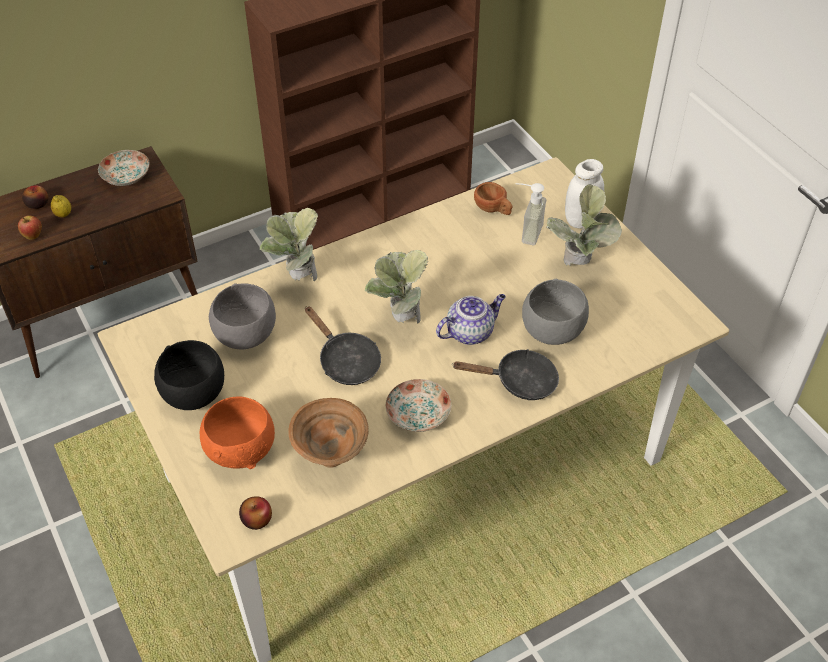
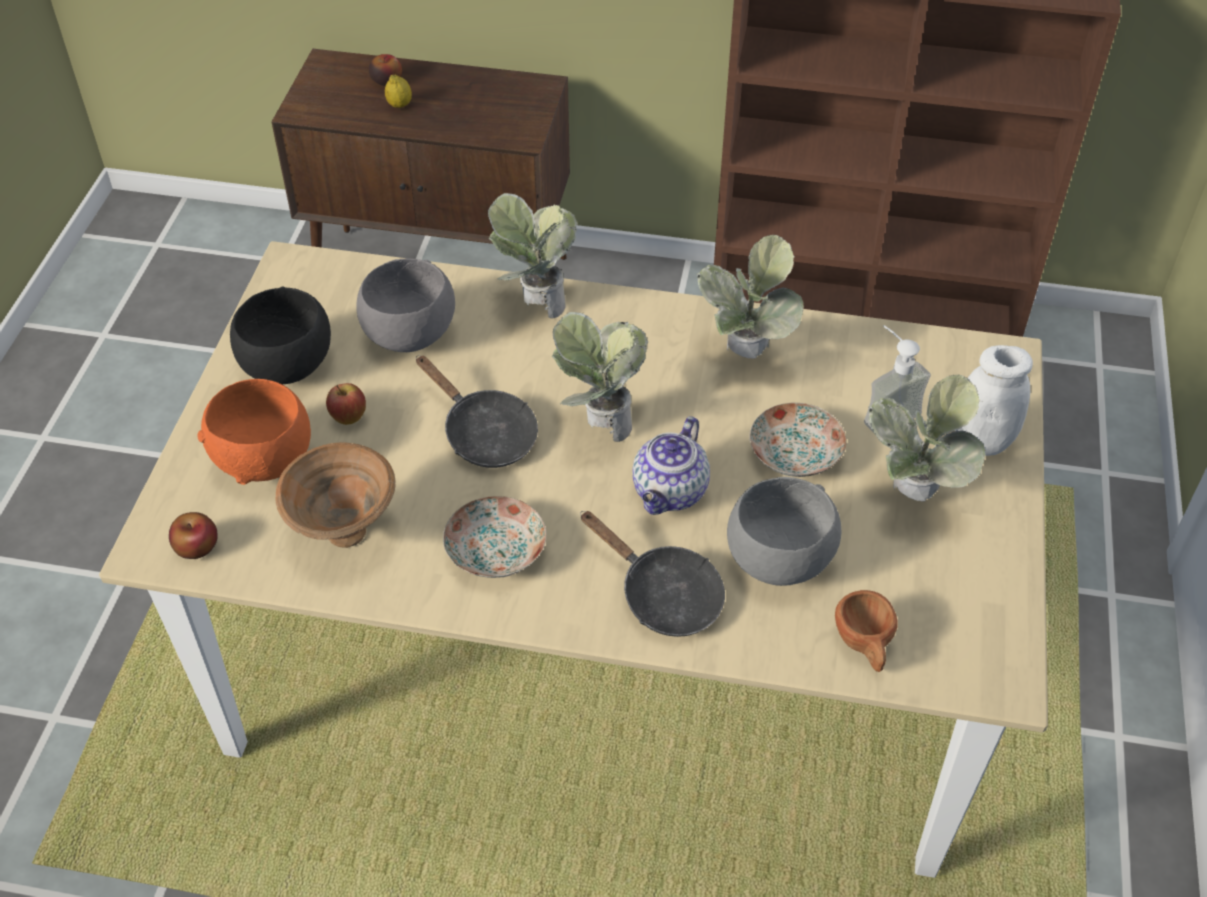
camera: 40 degrees right, 0 degrees up
(33, 236) = (347, 112): apple -> apple (349, 418)
(126, 176) = (506, 97): plate -> plate (795, 455)
(346, 361) = (484, 433): black frying pan -> black frying pan turned 45 degrees counterclockwise
(434, 245) = (743, 359): none -> potted plant
(470, 332) = (670, 493): teapot -> teapot turned 105 degrees clockwise
(493, 209) = (871, 359): brown cup -> brown cup (865, 645)

